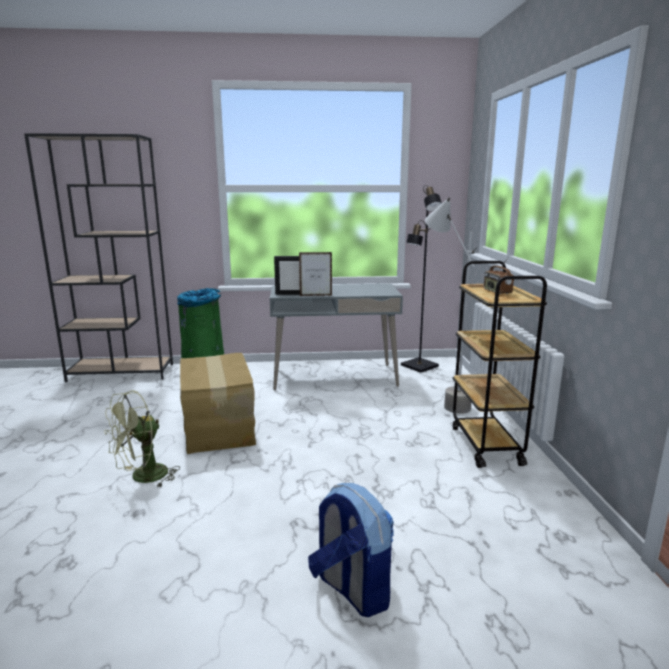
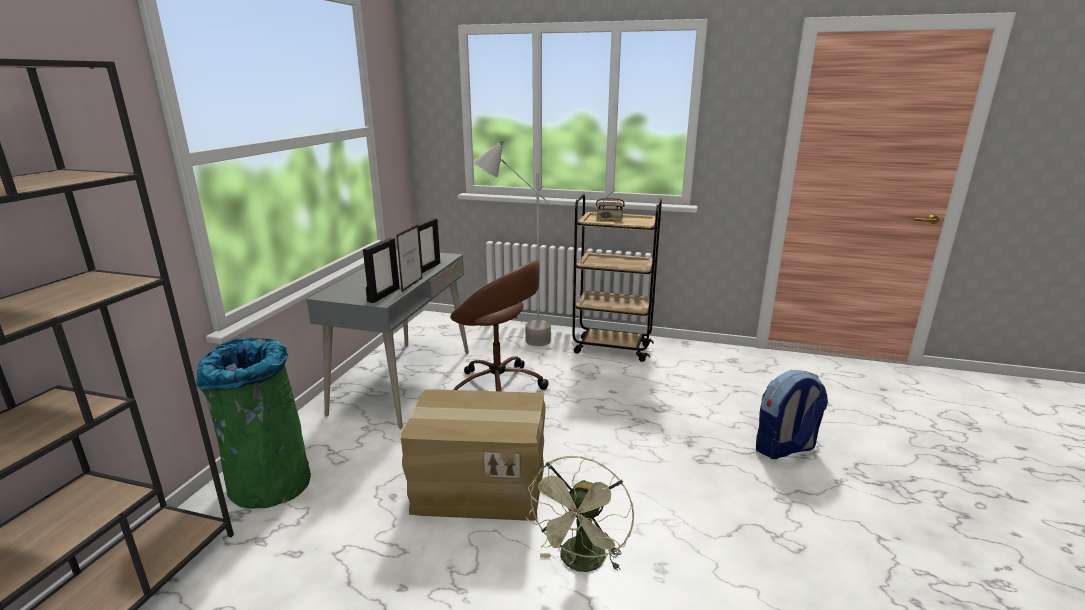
camera: 70 degrees left, 5 degrees up
(143, 478) = (581, 564): green fan -> green fan turned 45 degrees clockwise
(352, 408) = (499, 388): none -> brown office chair
(356, 293) = (427, 268): none -> picture frame
(419, 366) = (427, 331): black floor lamp -> none

